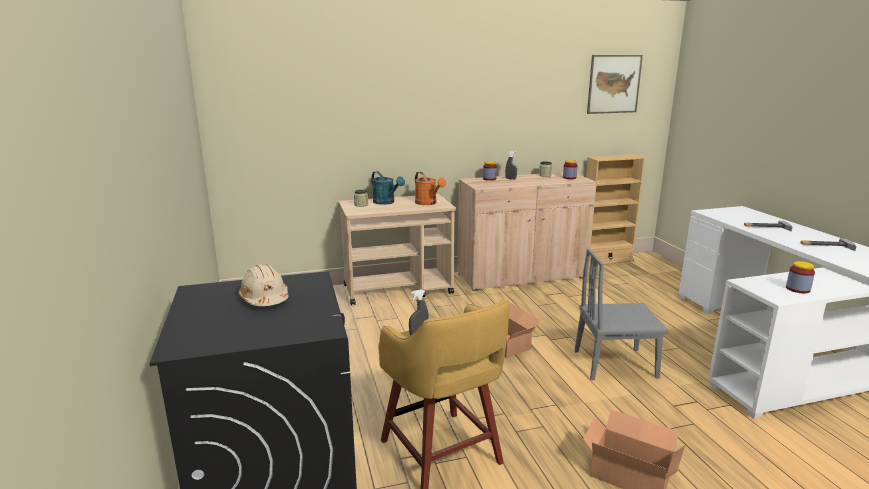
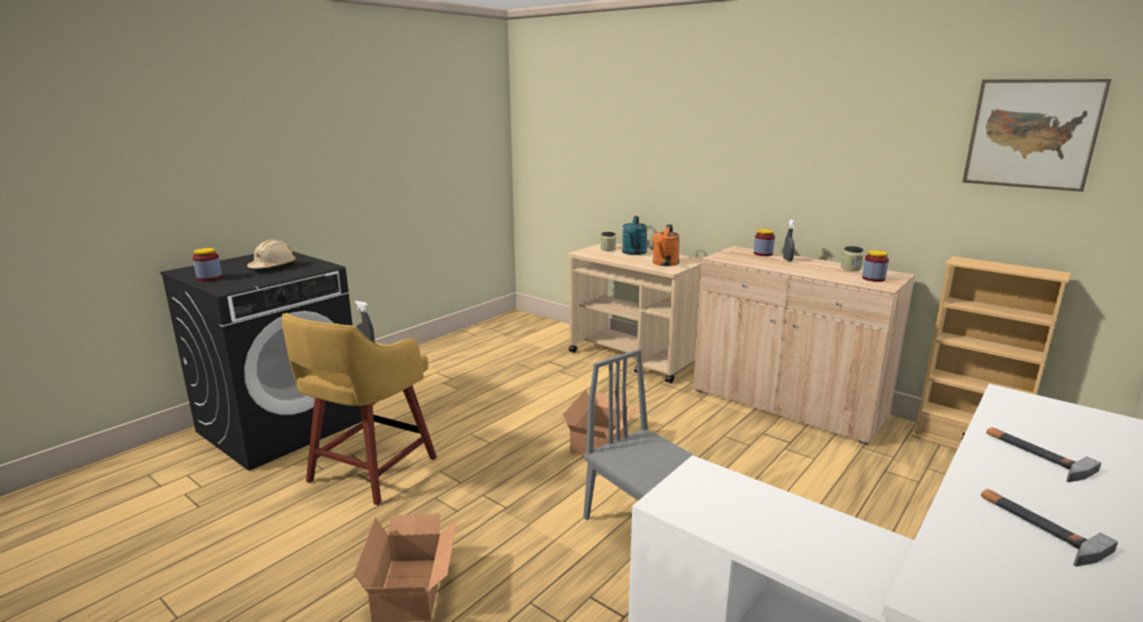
camera: 55 degrees right, 0 degrees up
(797, 289) = (737, 519): jar -> jar (209, 278)

